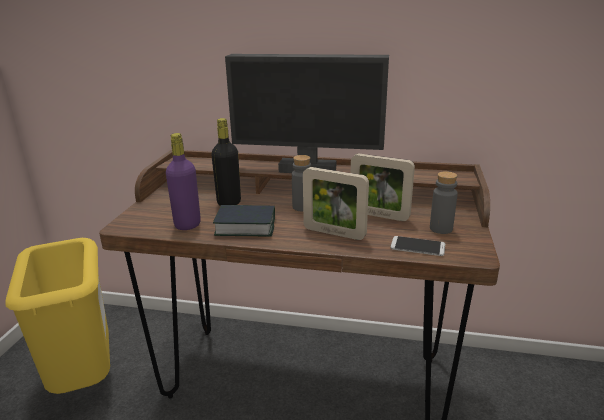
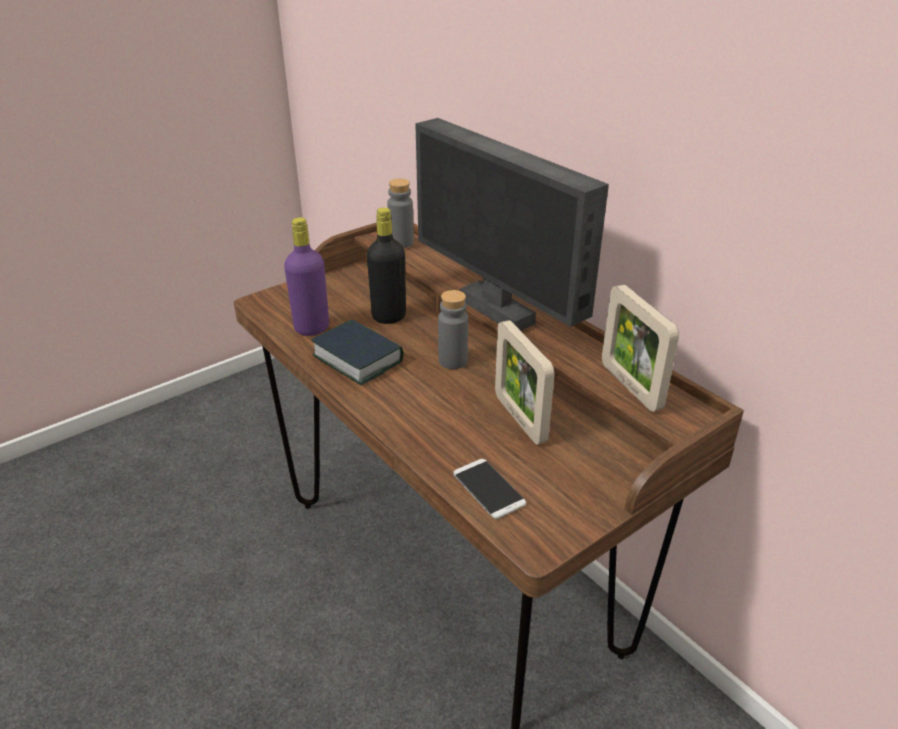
camera: 40 degrees right, 10 degrees up
(86, 380) = (259, 444): yellow trash can -> none
(334, 233) = (429, 416): picture frame -> picture frame (630, 386)
(441, 229) = (562, 481): grey bottle -> grey bottle (401, 242)

